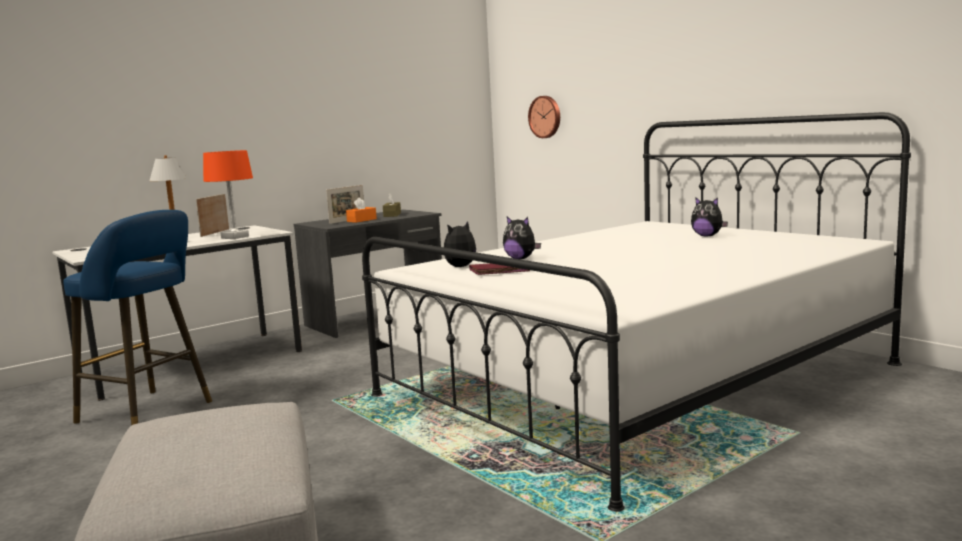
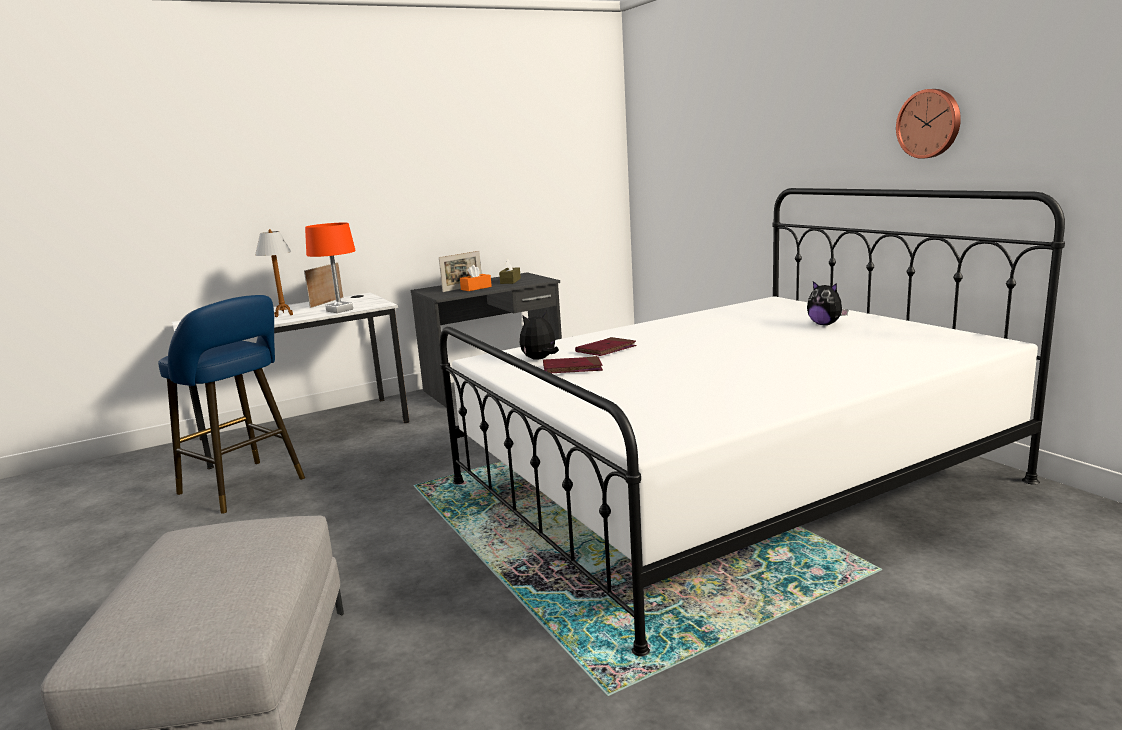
camera: 10 degrees right, 5 degrees up
(521, 259) = (606, 350): plush toy -> red book
(545, 117) = (679, 174): wall clock -> wall clock (929, 123)

